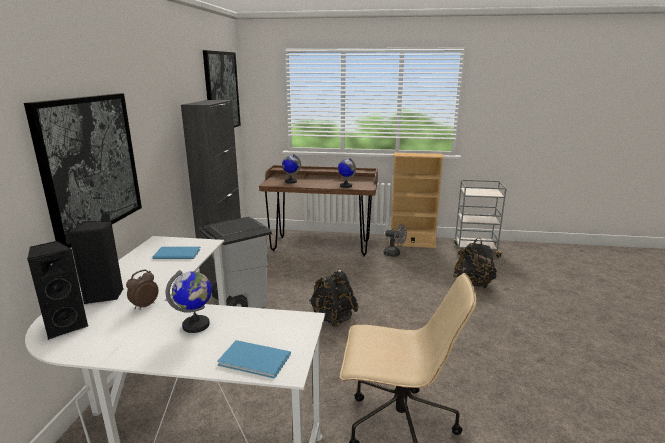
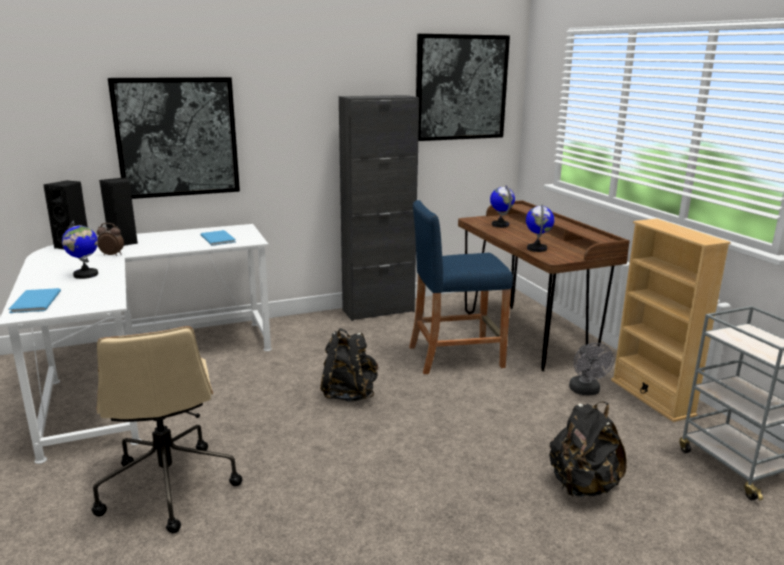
camera: 60 degrees right, 0 degrees up
(240, 302) = (331, 336): grey trash can -> none
(322, 271) = (455, 356): none -> blue stool

